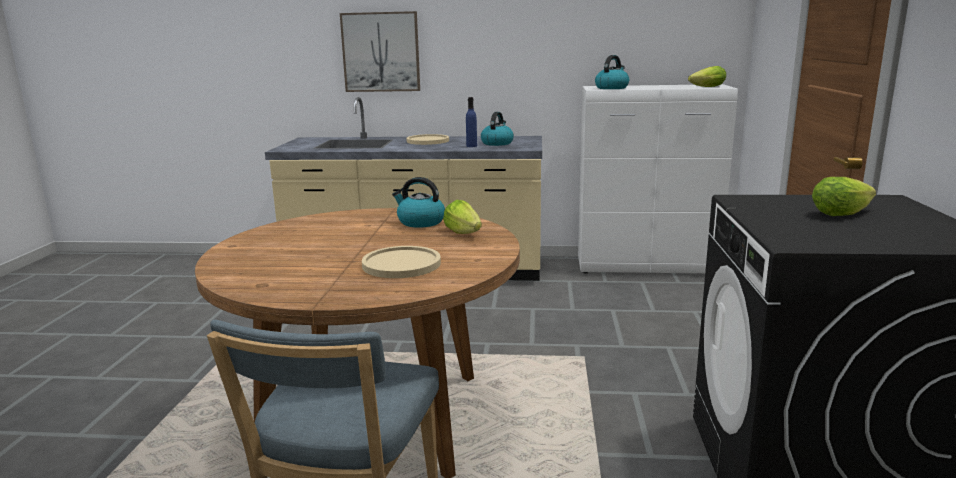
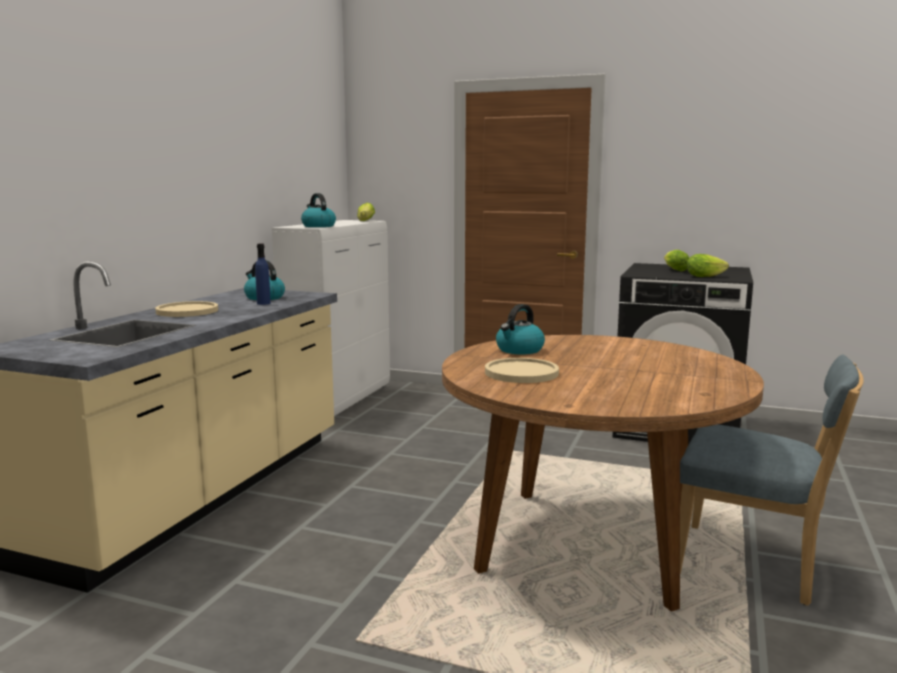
camera: 75 degrees left, 5 degrees down
(381, 52) = (80, 191): picture -> none
(401, 264) = (651, 359): beige plate -> beige plate (521, 372)
(464, 233) = (565, 343): lettuce -> lettuce (707, 276)

